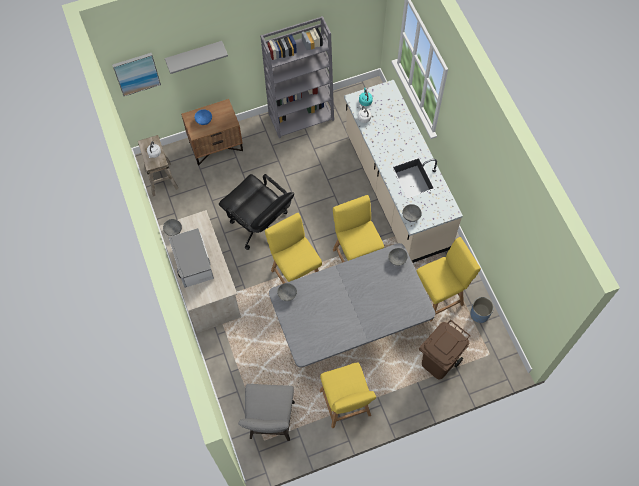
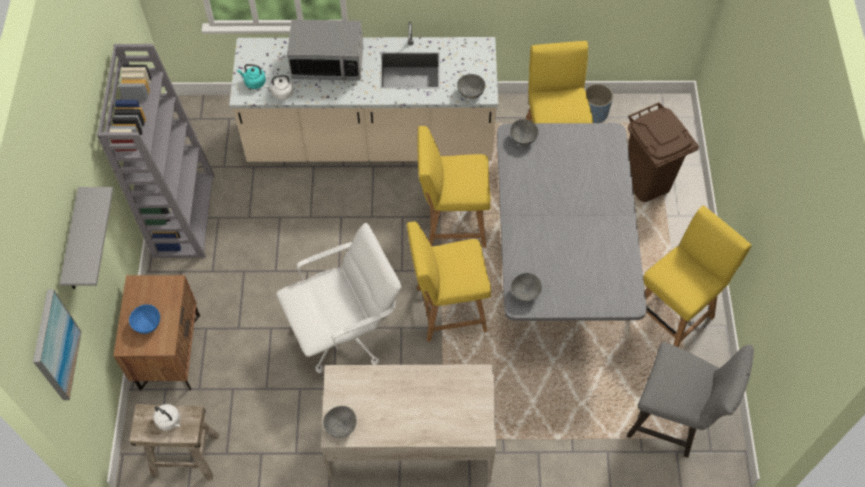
camera: 70 degrees left, 5 degrees down
(193, 263) = (415, 412): microwave -> microwave (328, 63)
(260, 226) = (345, 332): black office chair -> white office chair
(346, 405) = (674, 312): yellow chair -> yellow chair turned 45 degrees counterclockwise

